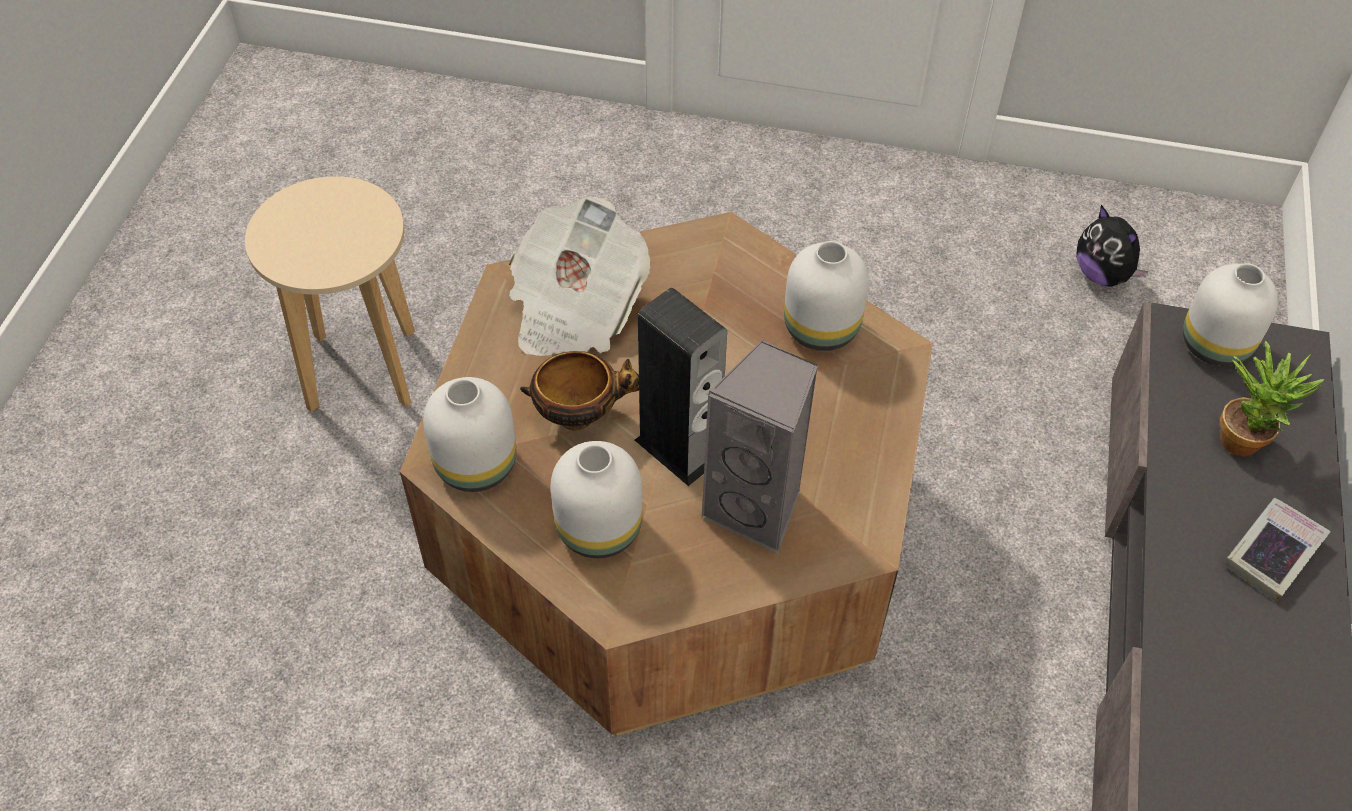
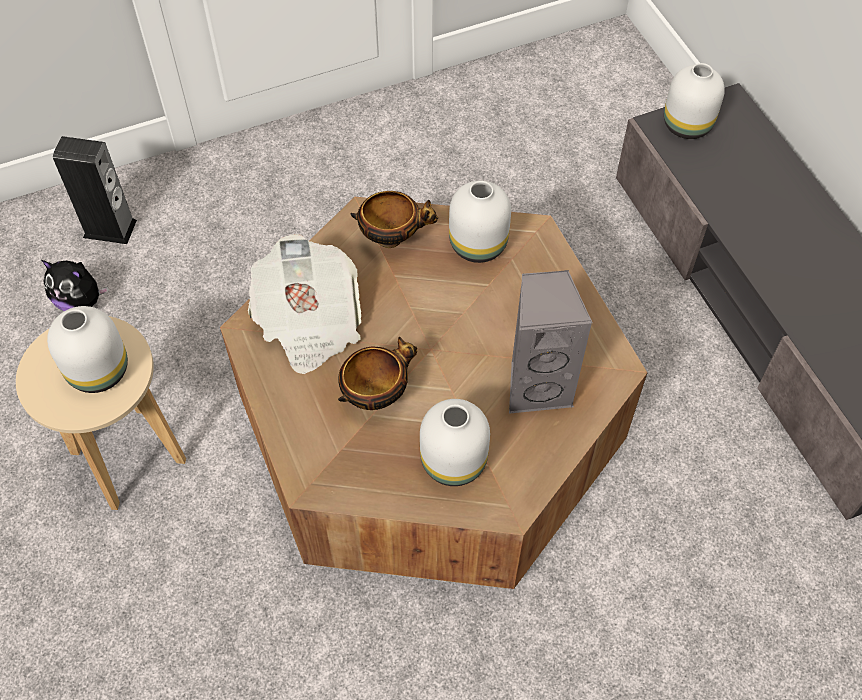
camera: 35 degrees left, 5 degrees up
(477, 467) = (339, 471): white vase -> white vase (100, 371)
(679, 447) = (457, 376): speaker -> speaker (110, 228)
(734, 273) = (392, 238): none -> bowl
(1102, 275) = (559, 113): plush toy -> plush toy (81, 301)
(1245, 437) = (744, 173): potted plant -> none
(1272, 553) = (809, 235): book -> none

